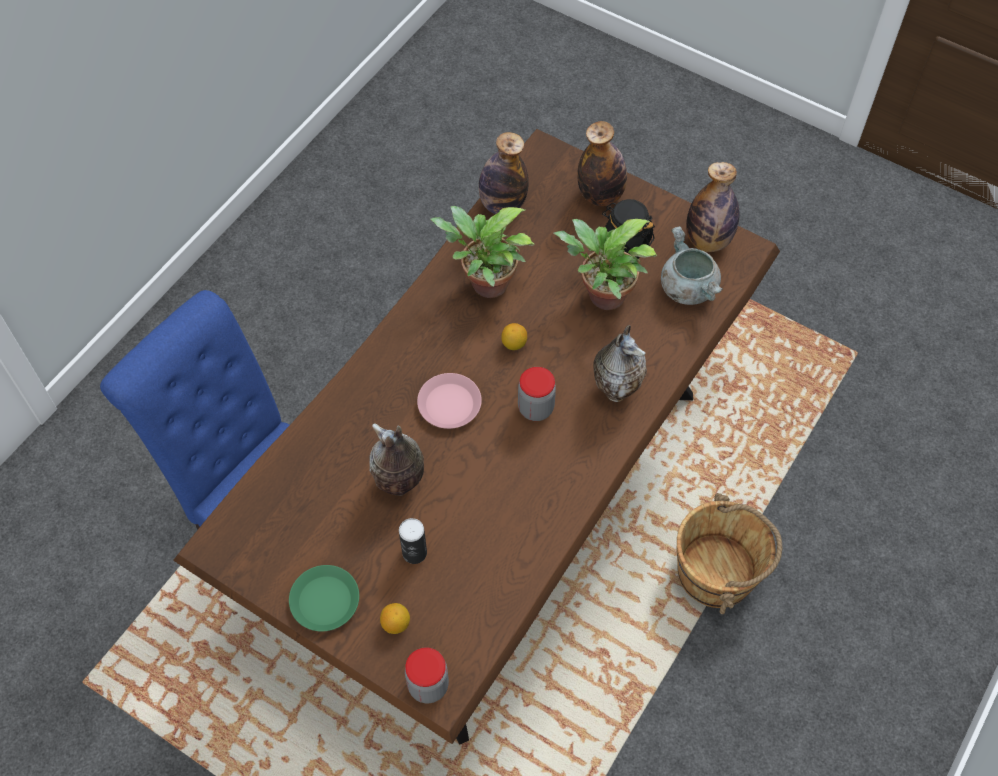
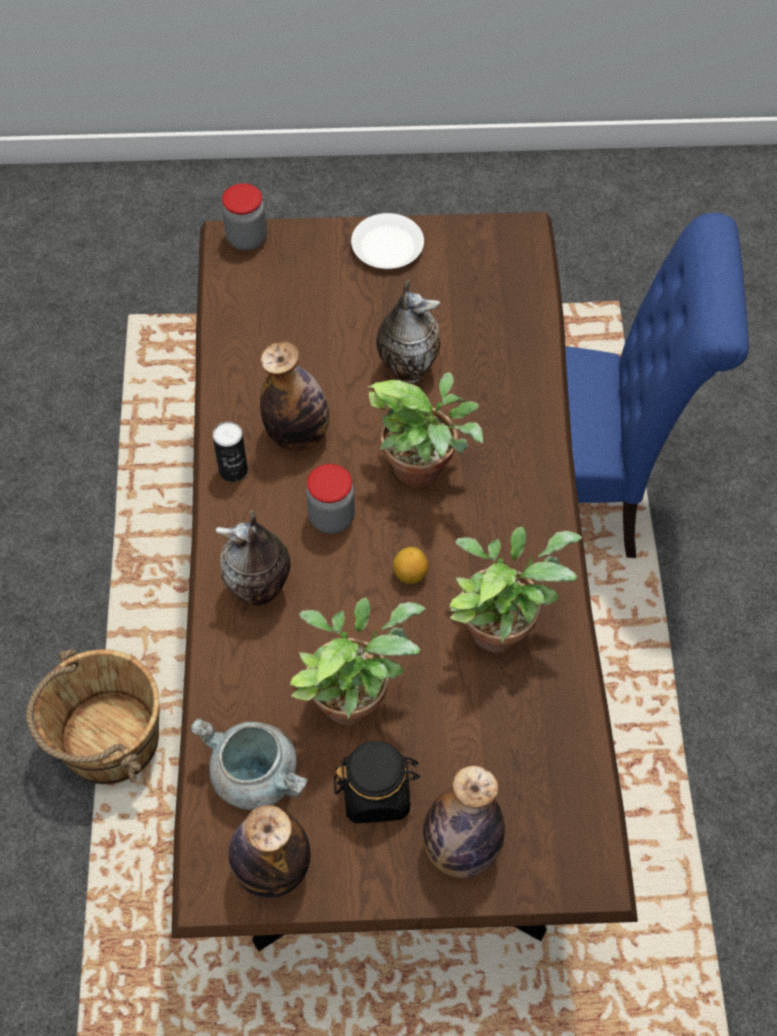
camera: 145 degrees right, 0 degrees up
(324, 600) = (388, 247): green plate -> white plate
(396, 623) = (311, 264): lemon -> none
(414, 552) = (342, 323): can -> can (233, 470)
(449, 404) = (424, 469): pink plate -> potted plant
(502, 204) = (571, 750): bottle -> bottle (298, 434)

